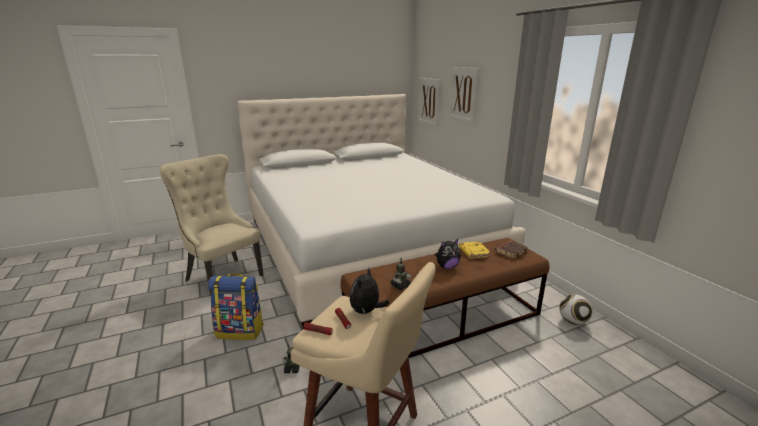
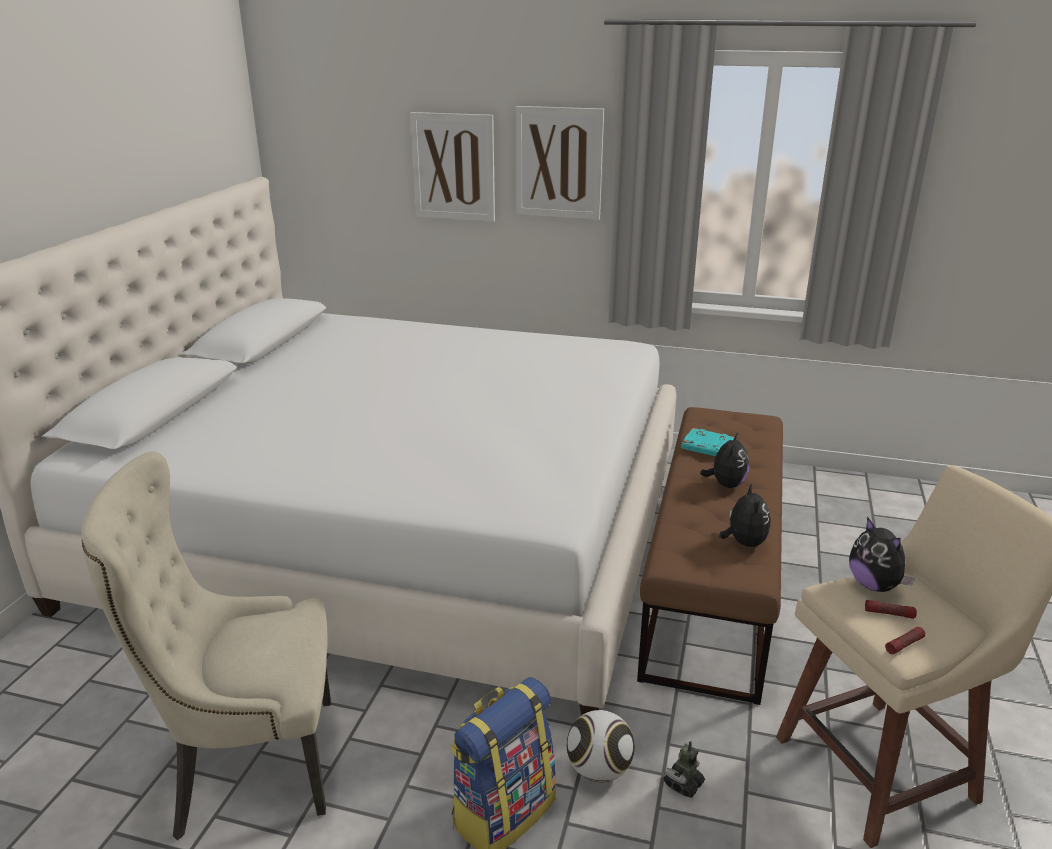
camera: 50 degrees left, 5 degrees up
(400, 286) = (743, 543): toy robot -> plush toy
(429, 101) = (337, 187): picture -> picture (558, 163)
(473, 252) = (706, 447): yellow book -> turquoise book
(511, 251) = (735, 425): brown book -> none
(573, 321) = (803, 490): football -> football (599, 769)

